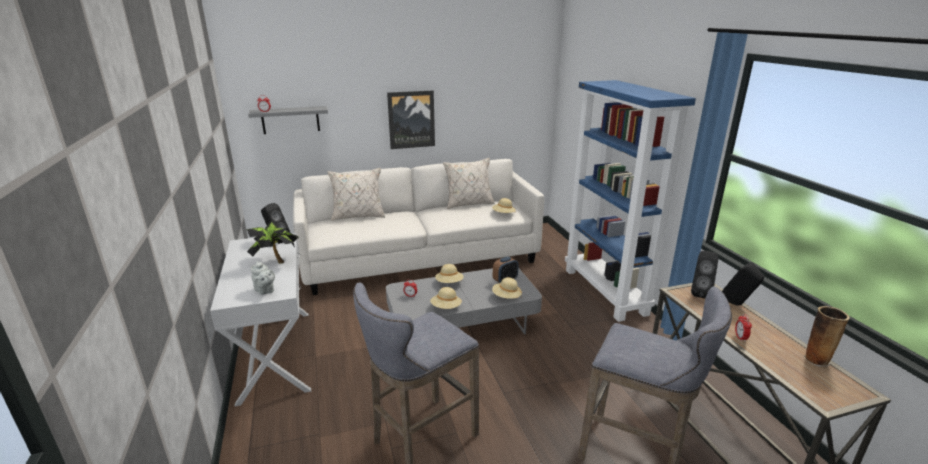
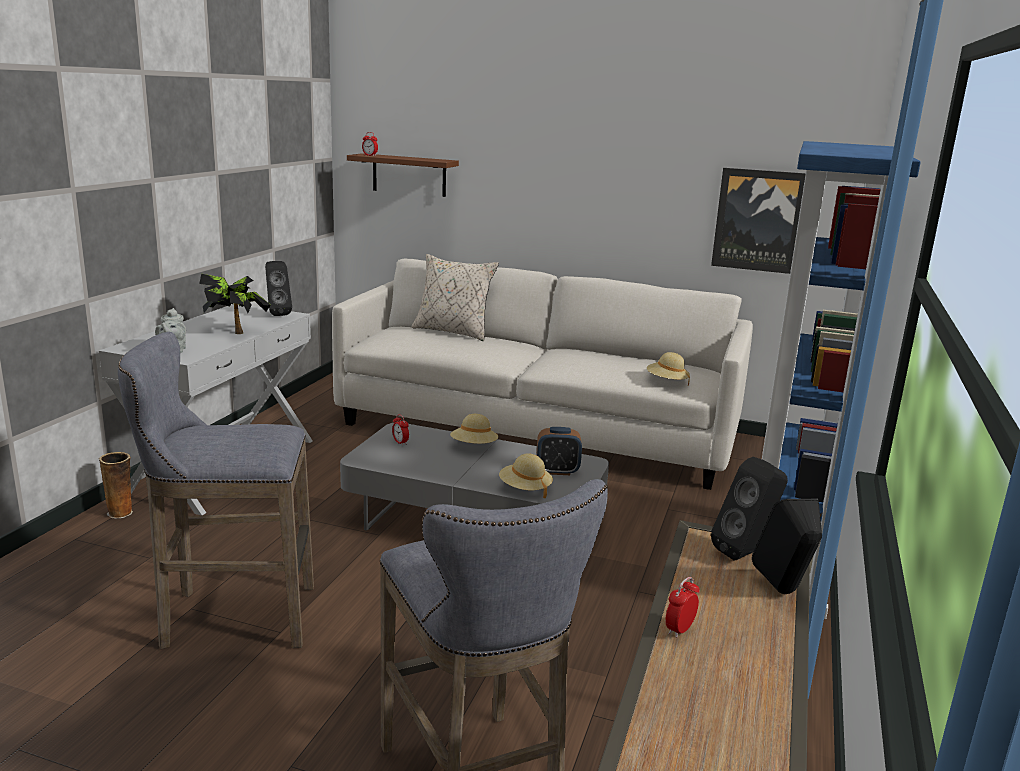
camera: 35 degrees right, 5 degrees down
(290, 120) = (409, 175): grey shelf -> brown shelf
(411, 119) = (582, 200): picture -> picture (758, 220)
(446, 308) = (421, 470): beige hat -> none
(468, 204) = (633, 356): beige pillow -> none
(816, 359) = (771, 724): vase -> vase (121, 513)

